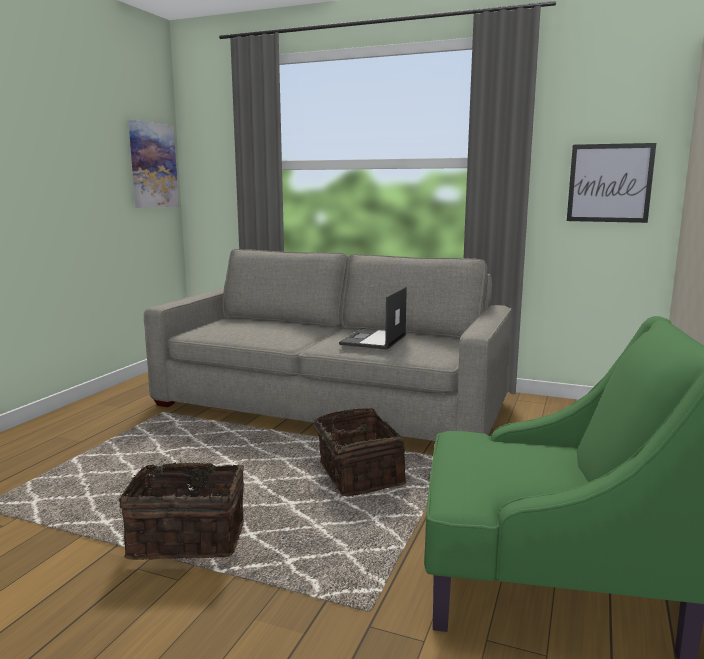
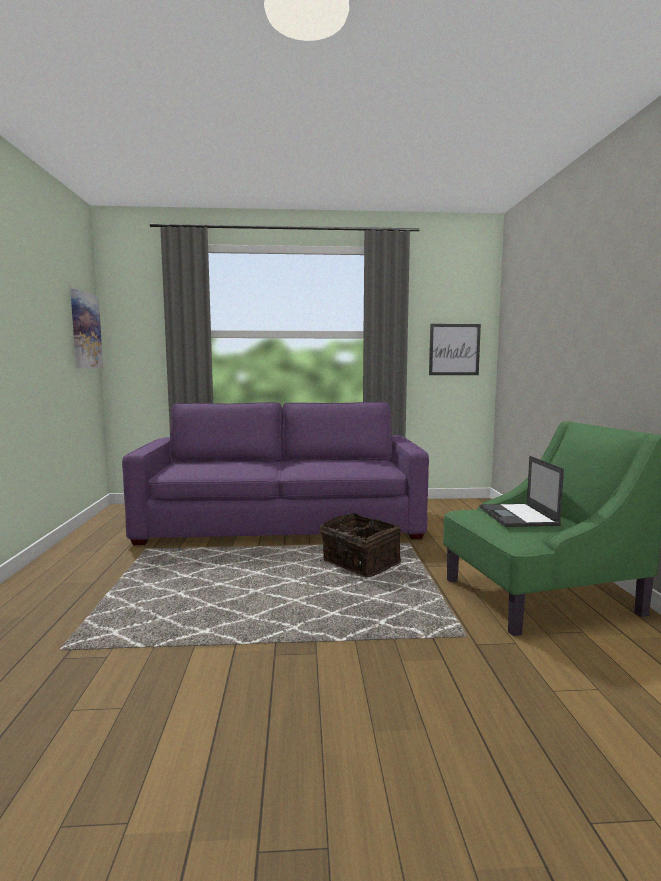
camera: 25 degrees left, 5 degrees down
(189, 537) = (288, 626): basket -> none
(330, 403) = (281, 523): grey sofa -> purple sofa
(373, 340) = (329, 464): laptop -> laptop (518, 516)

